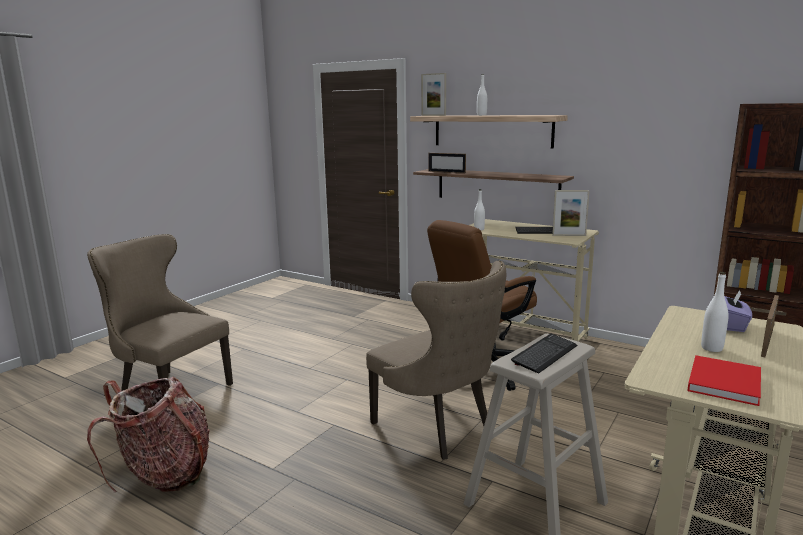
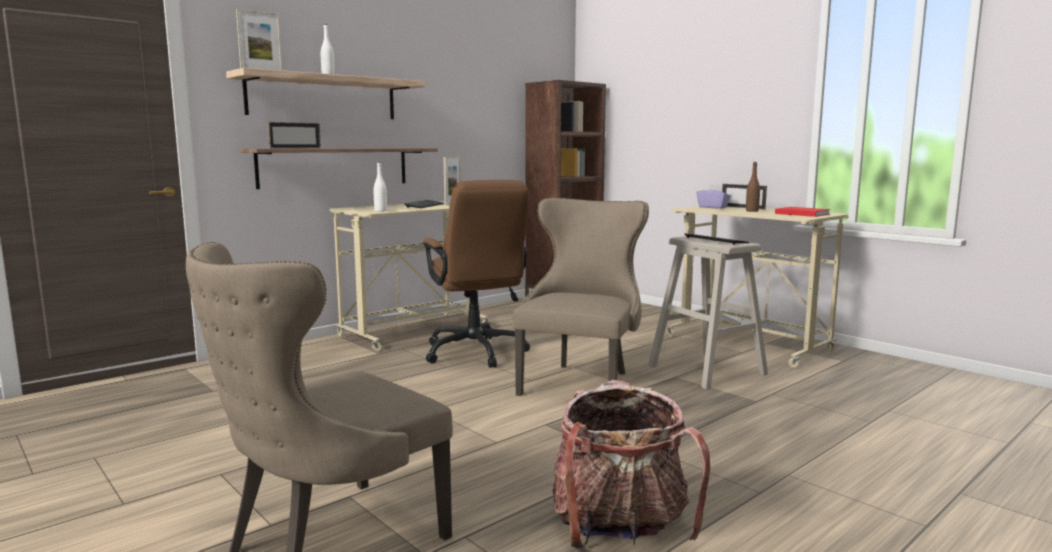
camera: 75 degrees left, 5 degrees down
(438, 428) = (580, 383): beige chair -> beige chair turned 45 degrees counterclockwise
(711, 348) = (752, 211): white bottle -> brown bottle

